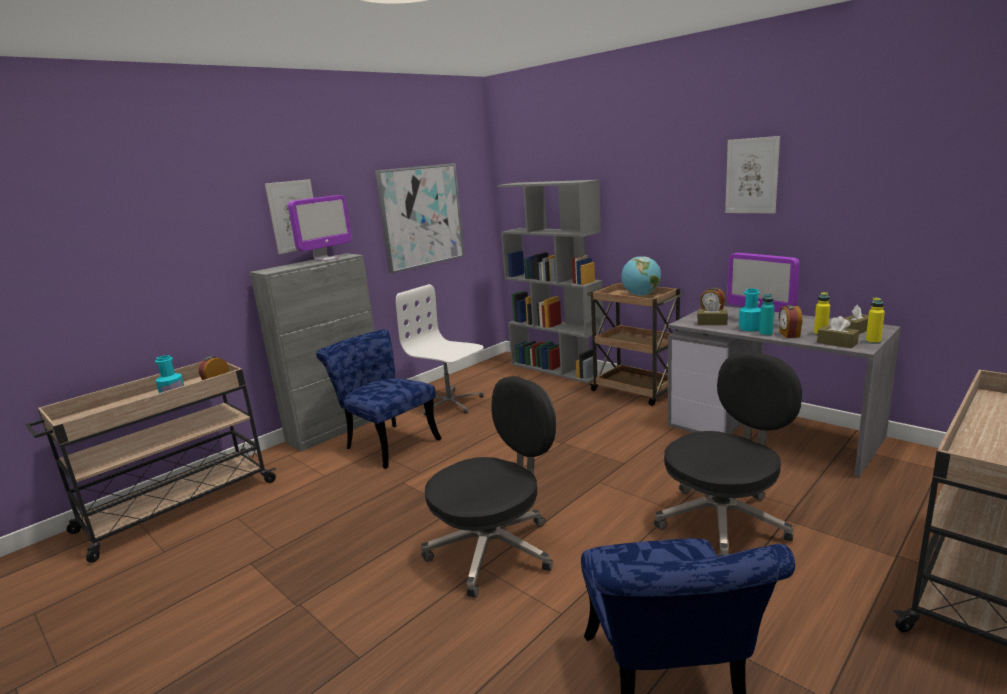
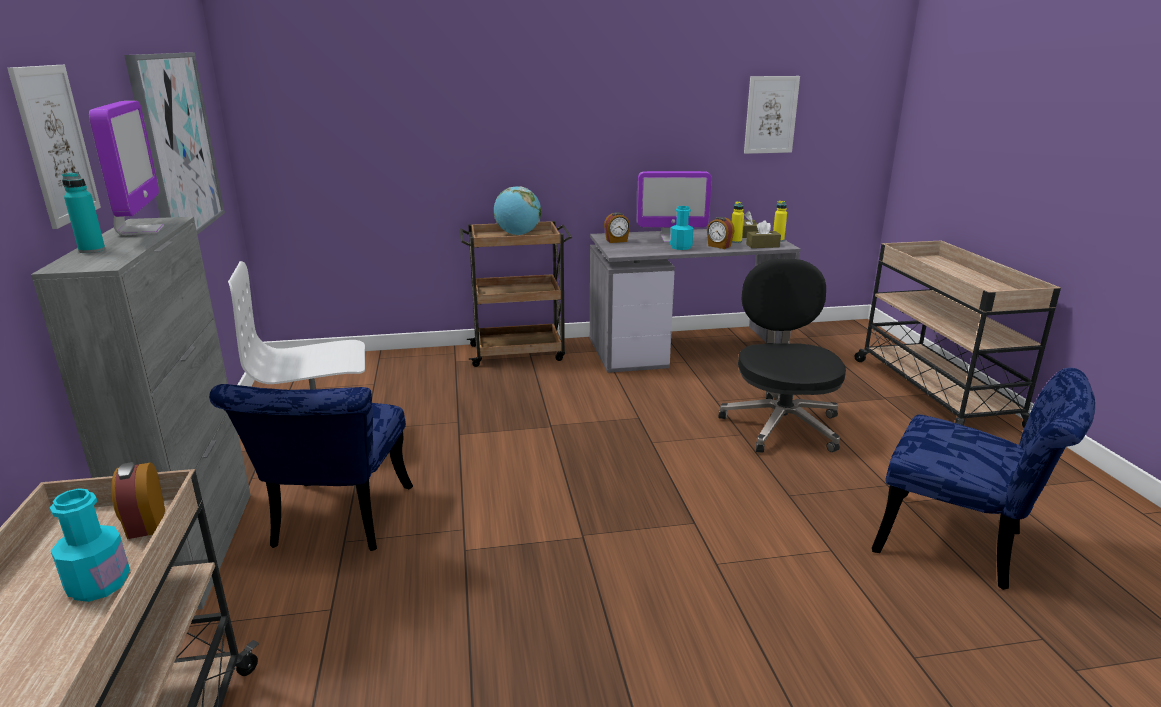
camera: 55 degrees left, 5 degrees up
(387, 443) = (336, 524): blue chair -> blue chair turned 75 degrees counterclockwise
(494, 549) = (694, 544): black office chair -> none
(557, 369) = (386, 357): grey bookcase -> none
(712, 323) = (641, 249): brown tissue box -> none
(751, 176) = (631, 89): picture -> picture (771, 115)
(766, 334) = (704, 249): turquoise bottle -> turquoise bottle (92, 250)

